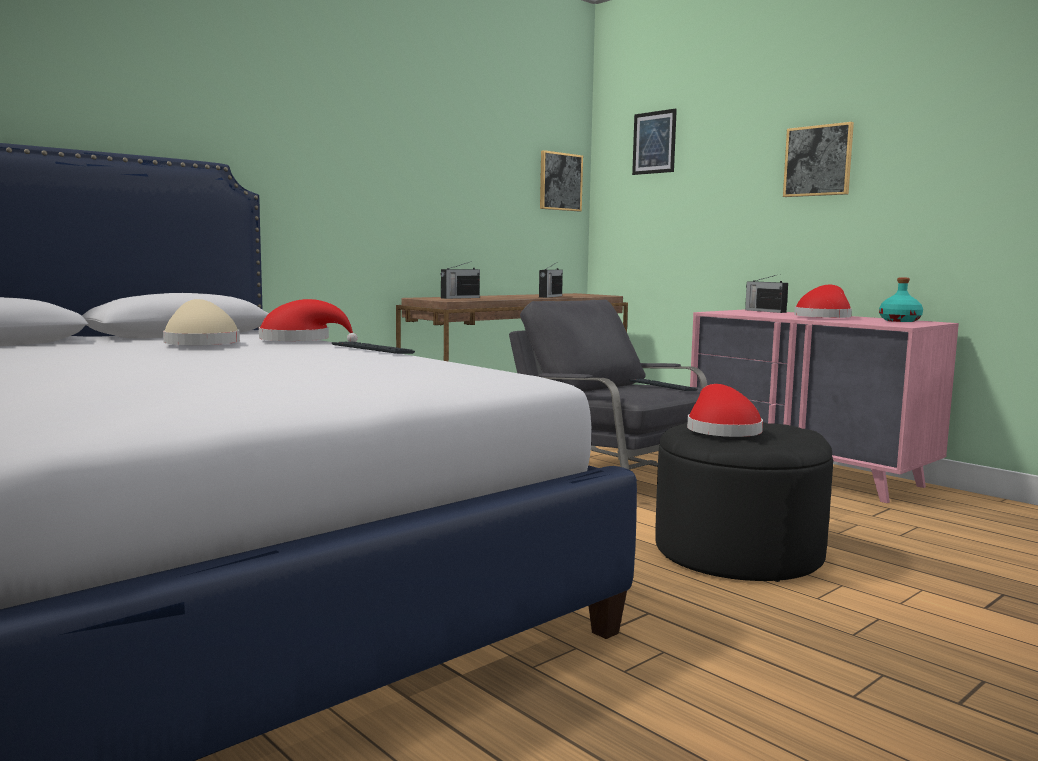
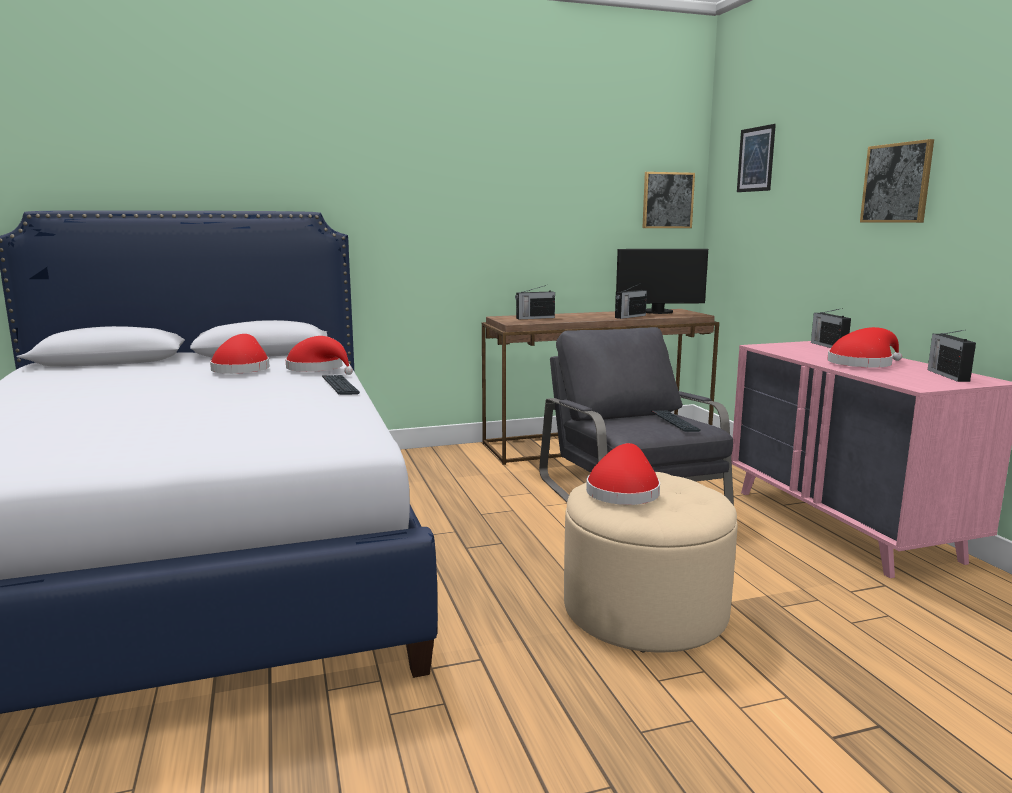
camera: 25 degrees right, 5 degrees up
(200, 344) = (242, 369): beige hat -> red hat
(565, 294) = (658, 312): none -> monitor
(738, 552) = (645, 610): black ottoman -> beige ottoman
(900, 321) = (947, 375): turquoise bottle -> radio

